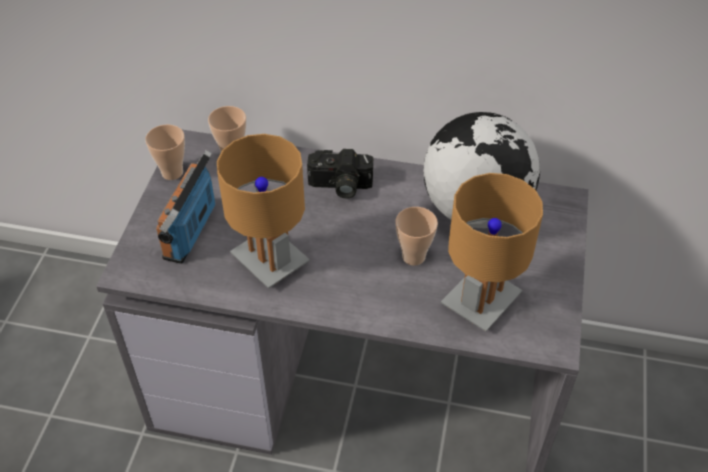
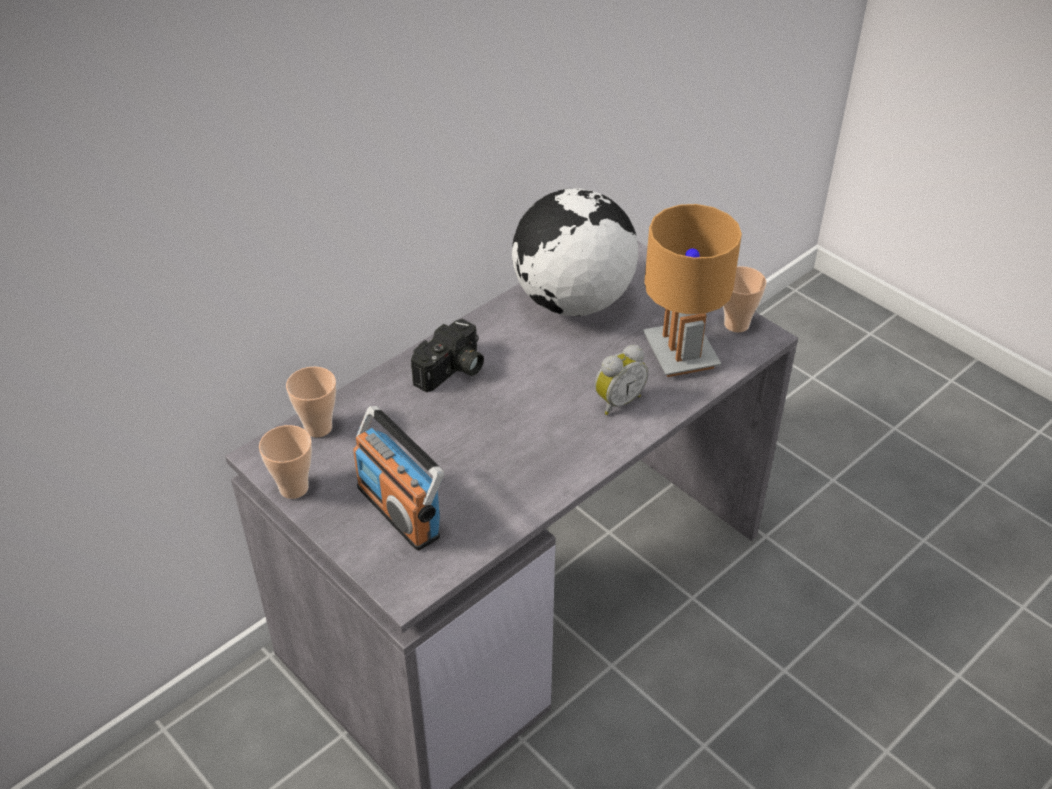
camera: 55 degrees left, 5 degrees down
(269, 261) = (502, 468): brown table lamp -> none
(392, 289) = (617, 401): none -> alarm clock
(413, 256) = (591, 367): cup -> cup (736, 324)

